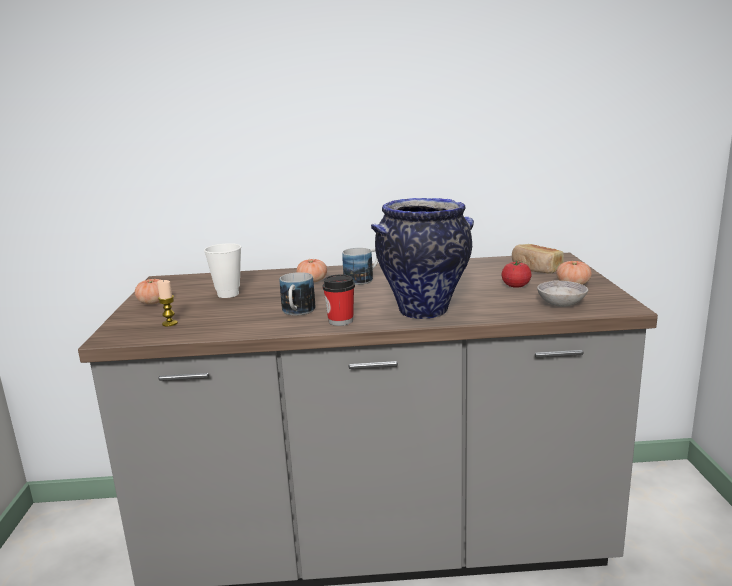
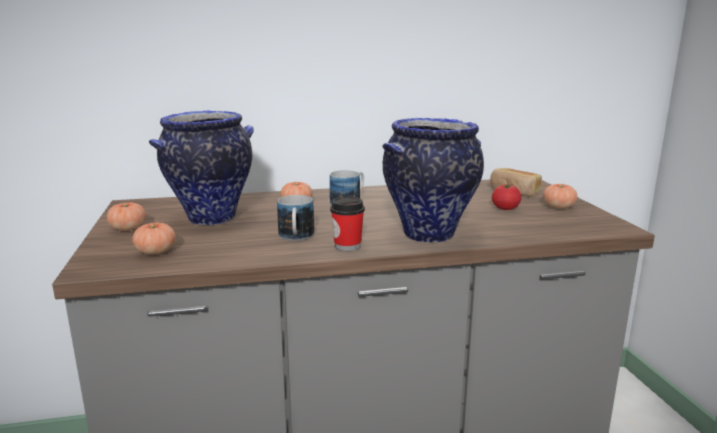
camera: 10 degrees left, 0 degrees up
(170, 323) = (156, 251): candle -> tomato
(228, 294) = (210, 219): cup -> vase
(561, 304) = (560, 226): grey bowl -> none

